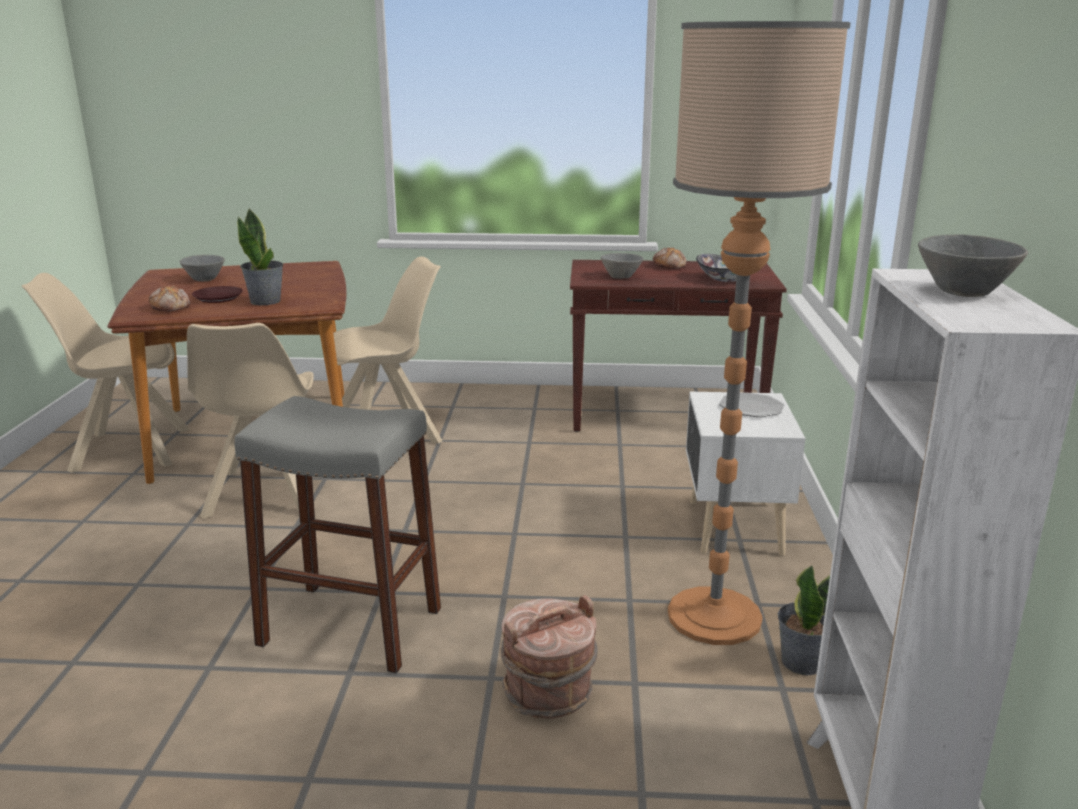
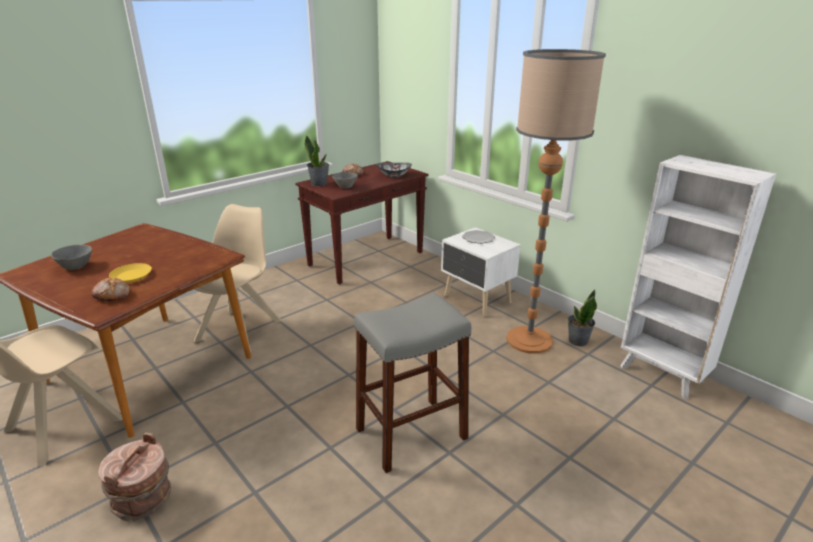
camera: 45 degrees left, 5 degrees up
(218, 298) = (132, 276): brown plate -> yellow plate
(264, 495) = (231, 399): beige chair -> none
(266, 301) = (175, 266): potted plant -> potted plant (319, 184)
(548, 694) = (531, 406): brown bucket -> brown bucket (143, 499)
(960, 291) = (709, 166): grey bowl -> none

